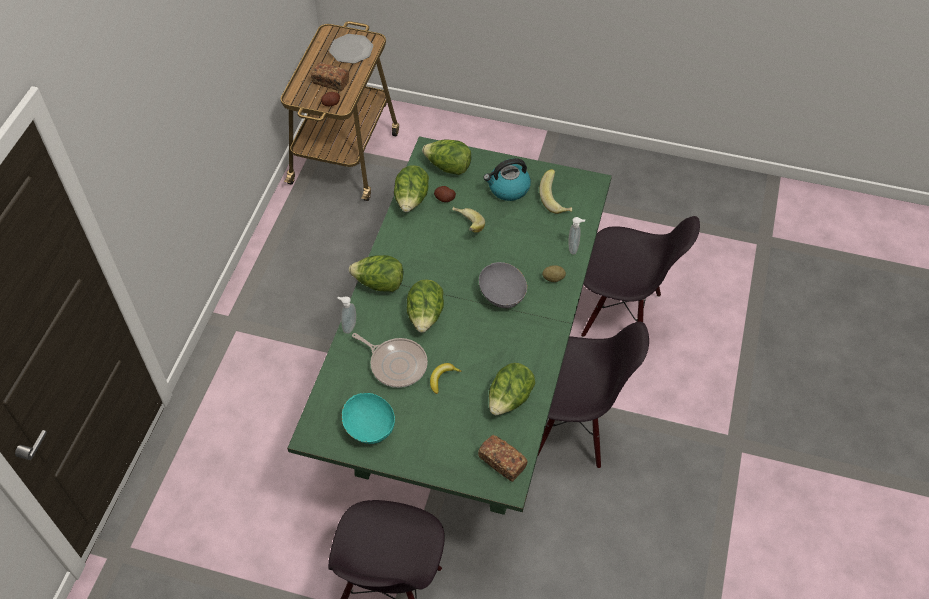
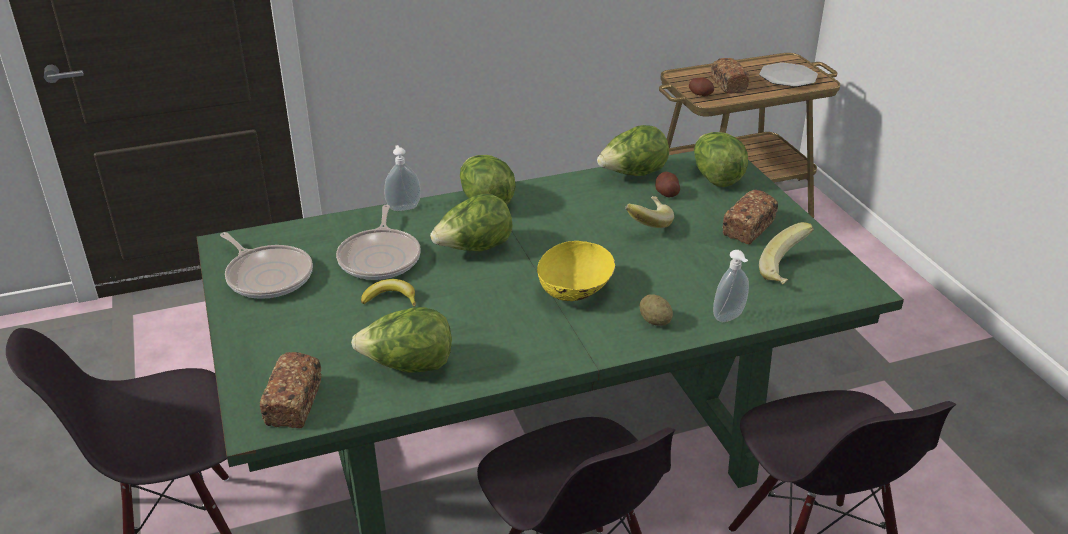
camera: 55 degrees right, 20 degrees down
(369, 427) = (268, 276): turquoise bowl -> frying pan
(502, 295) = (575, 291): grey bowl -> yellow bowl
(508, 188) = (748, 228): kettle -> bread

